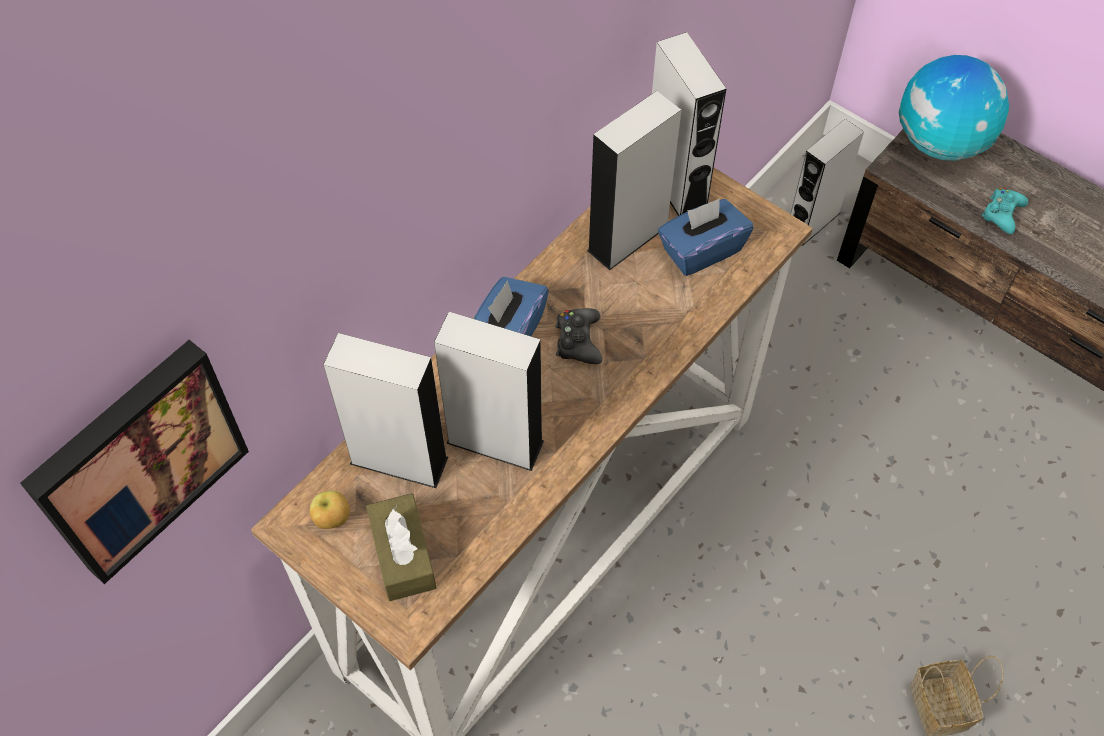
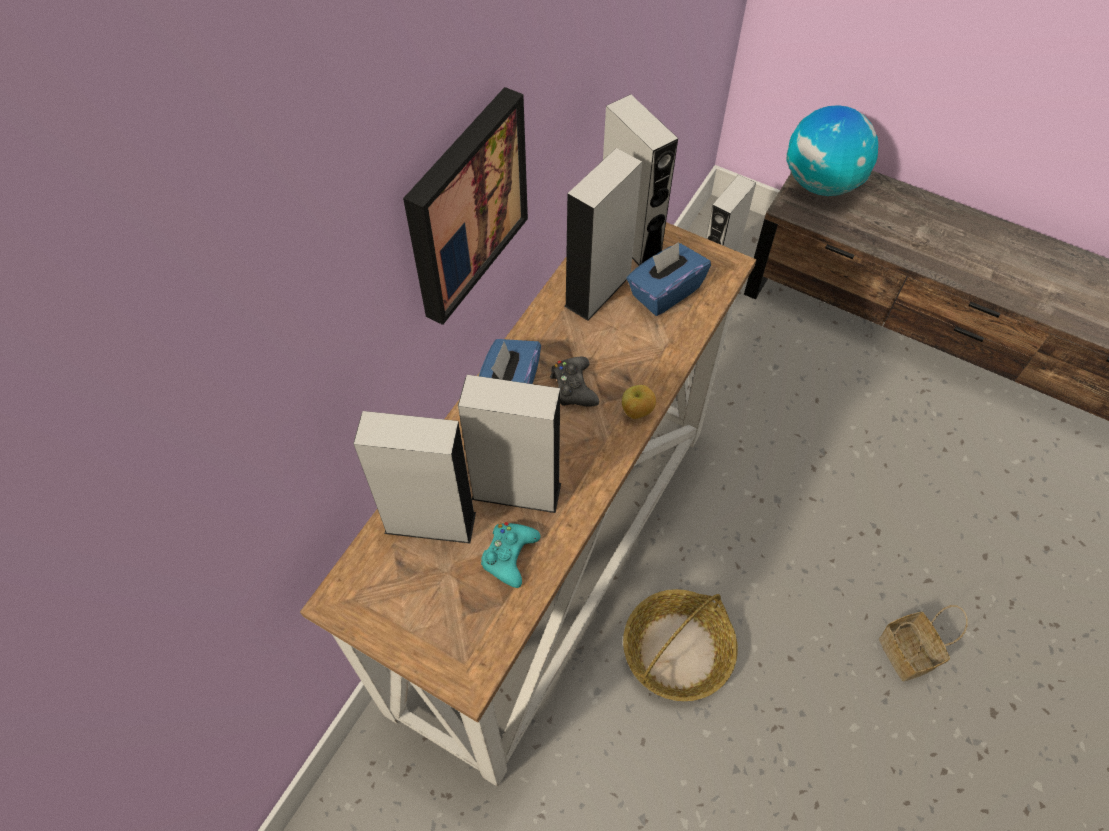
camera: 10 degrees left, 0 degrees up
(137, 458) = (179, 569): picture -> picture (463, 206)
(332, 519) = (377, 589): apple -> apple (636, 412)
(403, 554) = (451, 612): brown tissue box -> none
(673, 657) = (677, 650): none -> basket
(1002, 214) = (884, 233): turquoise game controller -> turquoise game controller (509, 556)

